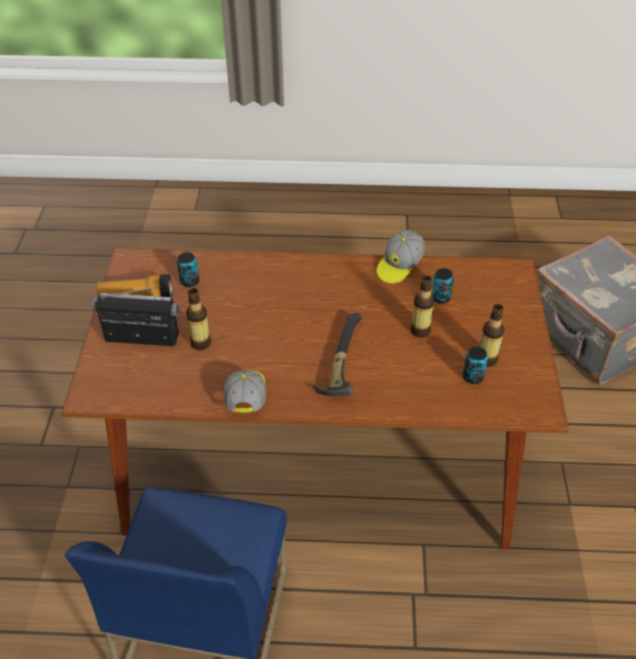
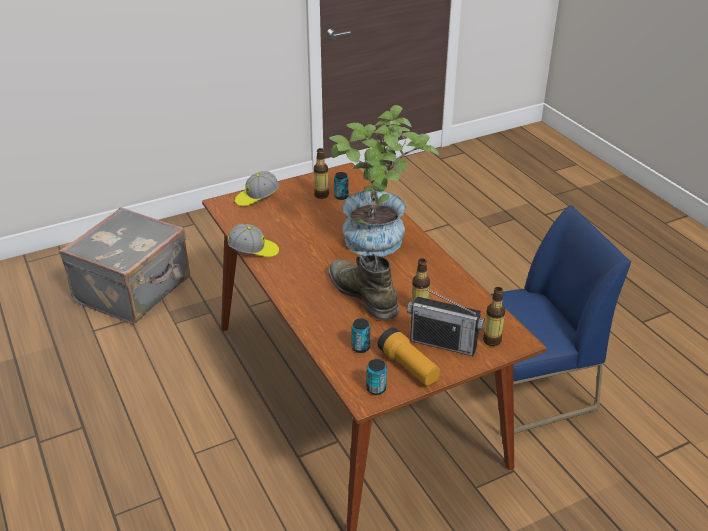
camera: 120 degrees left, 10 degrees down
(142, 337) = (443, 343): radio -> radio turned 45 degrees counterclockwise
(246, 396) = (443, 271): cap -> cap (257, 197)
(263, 314) = (362, 294): none -> green boot
(339, 364) = (378, 245): hammer -> potted plant
(420, 330) = (317, 224): bottle -> bottle (492, 340)
(440, 298) = (276, 224): can -> can (376, 389)

